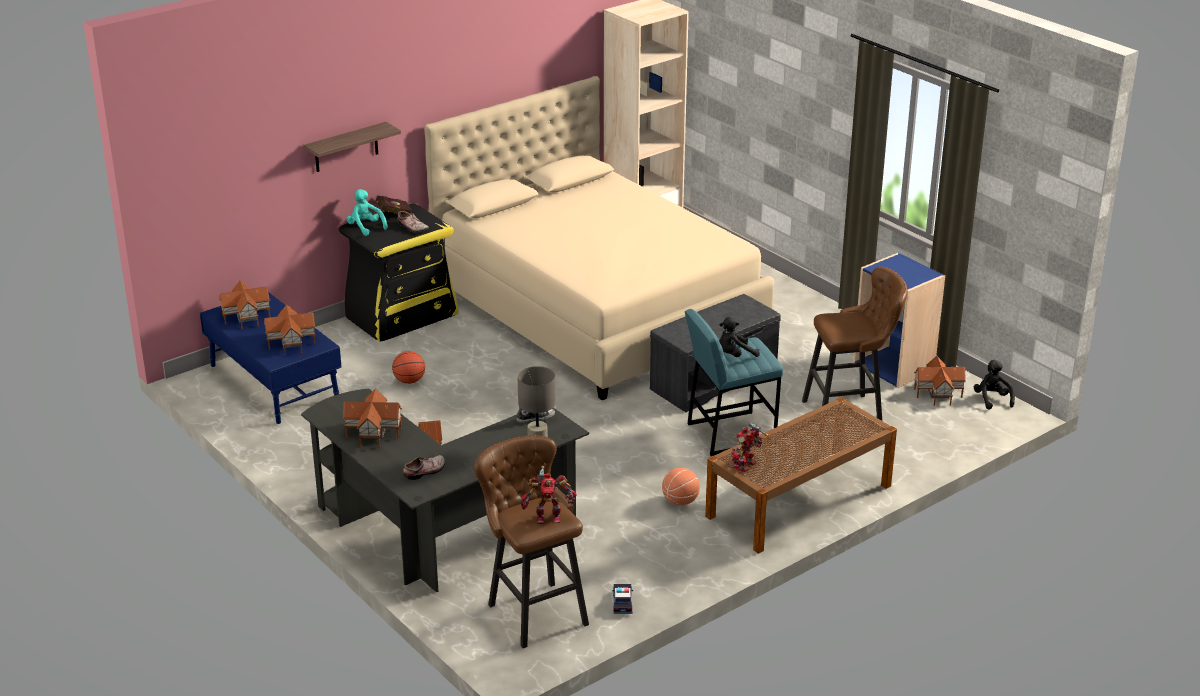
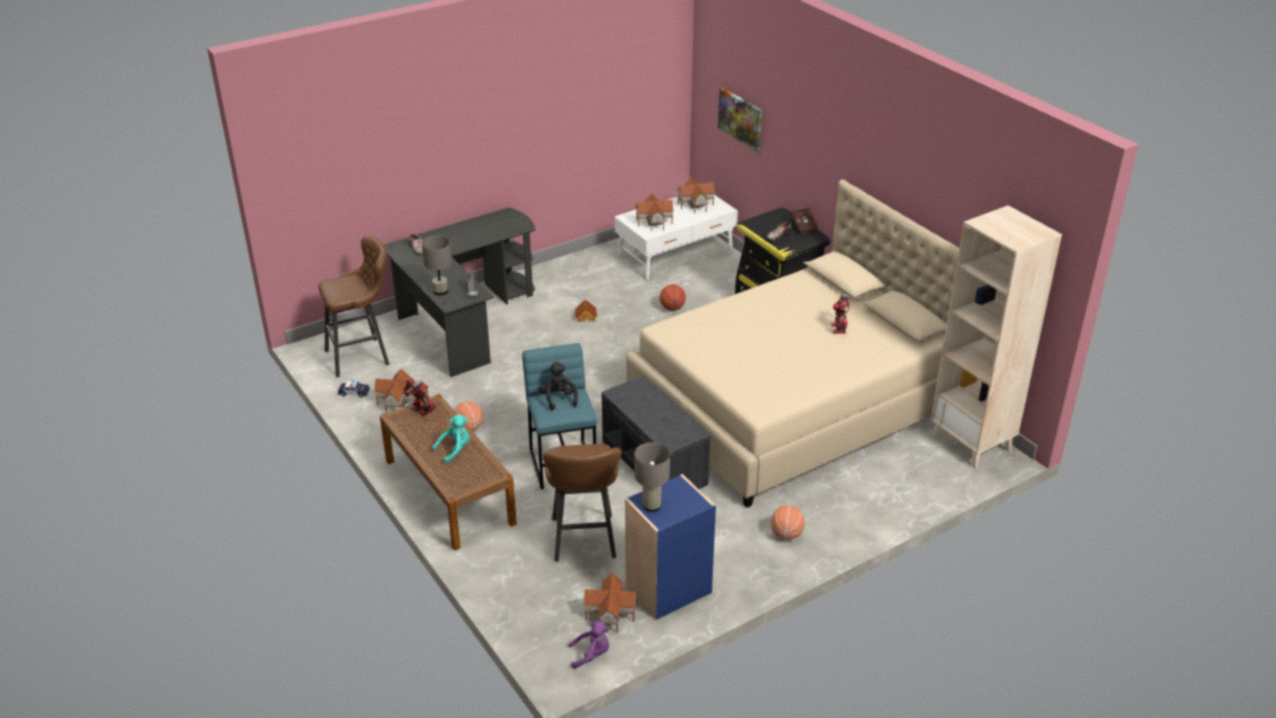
camera: 95 degrees right, 5 degrees up
(246, 176) = (741, 118): none -> picture
(273, 383) = (676, 253): blue coffee table -> white coffee table
(346, 147) = (797, 151): shelf -> none
(365, 227) = (778, 216): turquoise plush toy -> turquoise plush toy (455, 450)
(373, 432) = (475, 231): toy house -> toy house (399, 401)
(548, 516) = (341, 290): toy robot -> toy robot (840, 328)
(799, 313) = (786, 535): none -> basketball
(912, 279) = (651, 506): none -> grey table lamp
(992, 399) = (591, 655): black plush toy -> purple plush toy

